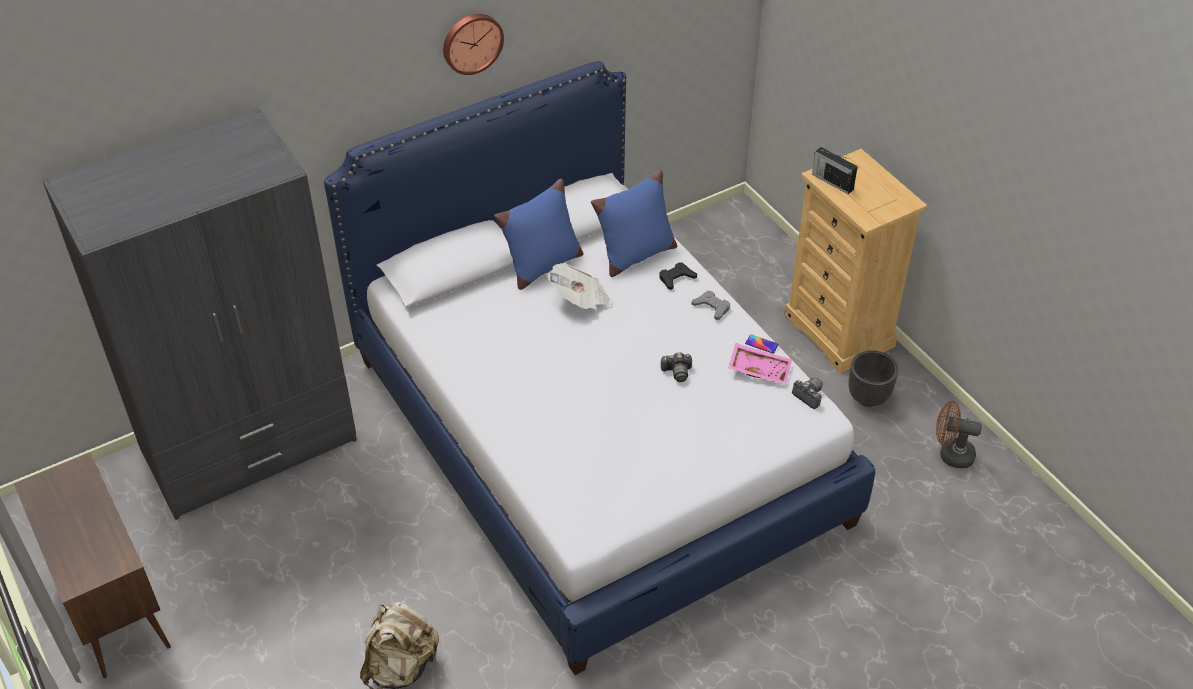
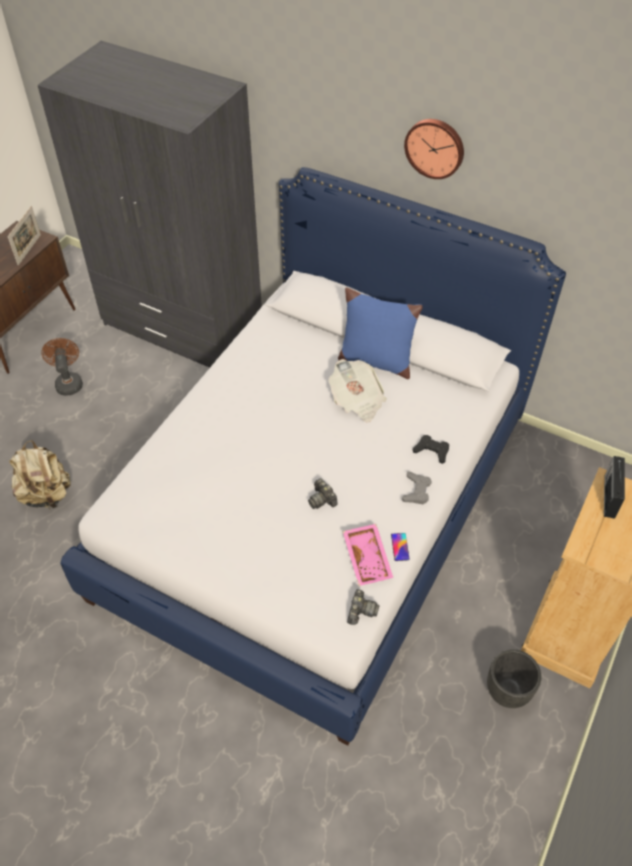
camera: 60 degrees right, 5 degrees up
(87, 487) = (29, 249): none -> picture frame
(635, 255) = (436, 412): blue pillow -> none
(950, 454) = (490, 798): brown fan -> brown fan (68, 382)

